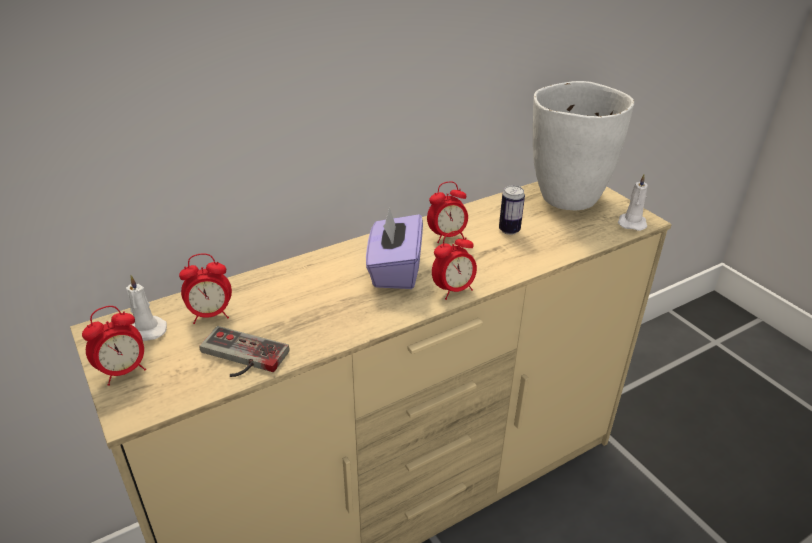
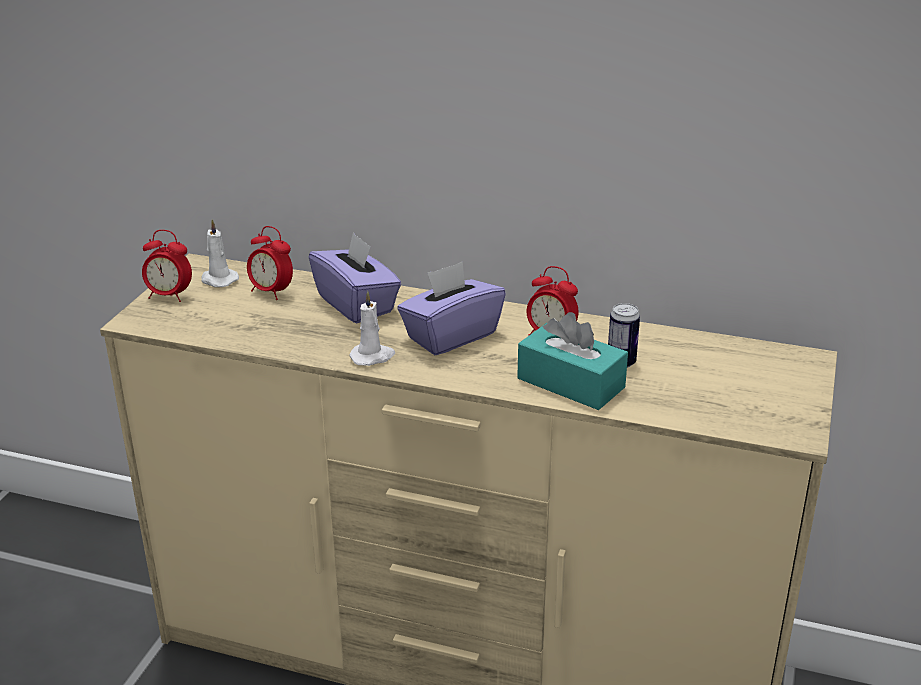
camera: 50 degrees right, 5 degrees down
(239, 358) = (239, 328): game controller -> none
(293, 286) = (357, 304): none -> purple tissue box
(453, 290) = (466, 376): alarm clock -> none
(510, 258) = (570, 383): none -> turquoise tissue box
(566, 197) = (753, 369): white vase -> none
(632, 223) = (776, 428): white candle -> white candle (373, 357)

